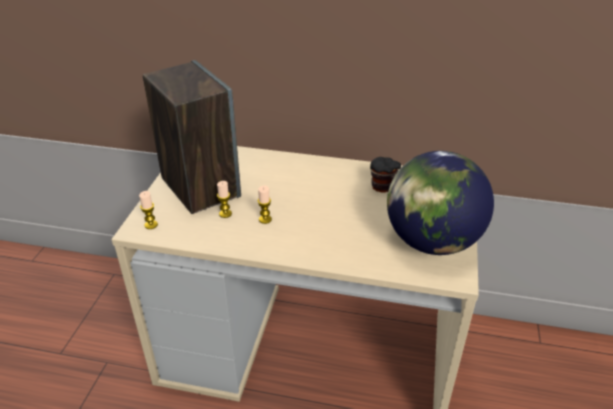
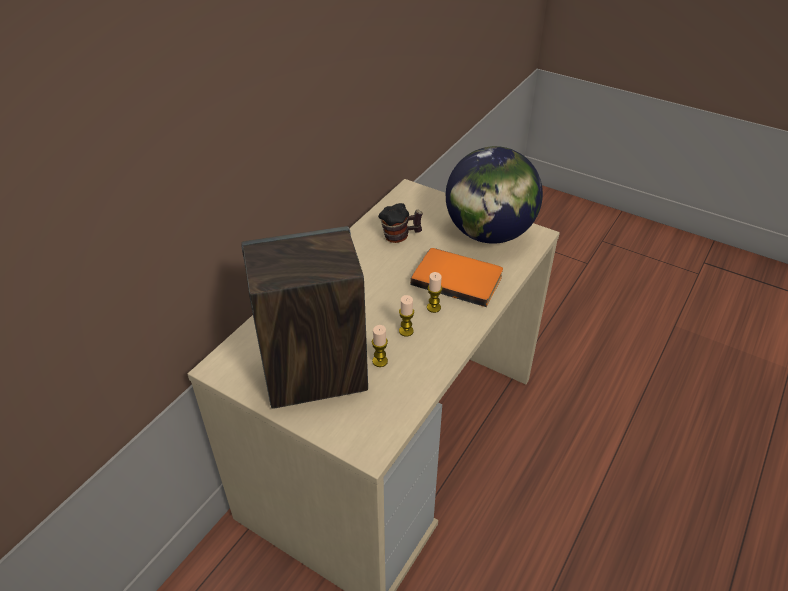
camera: 70 degrees left, 5 degrees up
(151, 225) = (368, 433): candle -> candle (433, 307)
(350, 234) = (458, 278): none -> orange book

